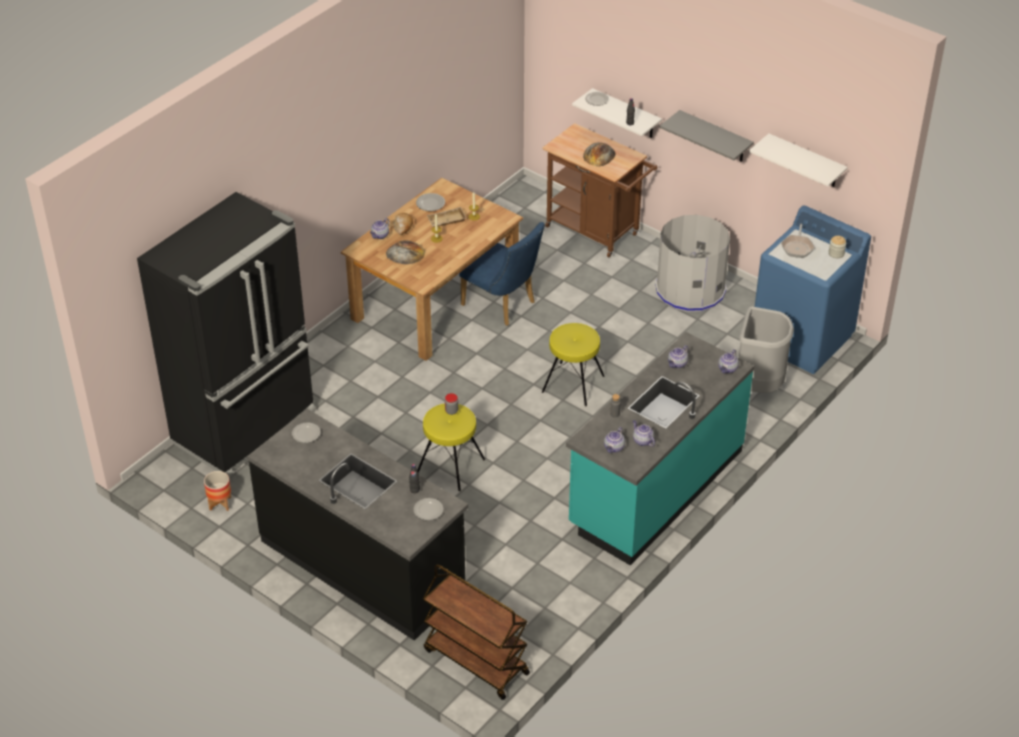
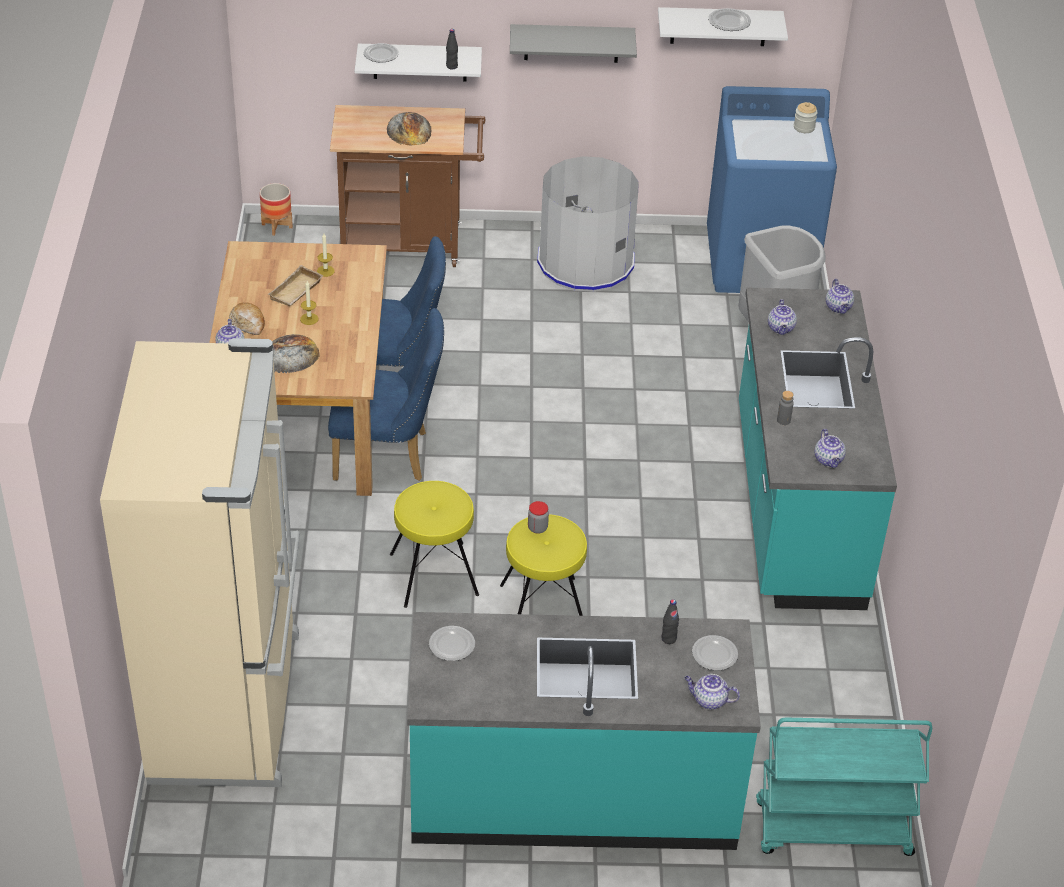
camera: 40 degrees left, 0 degrees up
(220, 503) = (302, 826): planter -> planter (277, 226)
(247, 428) = (229, 705): black fridge -> beige fridge
(363, 565) = (573, 794): black counter -> turquoise counter
(430, 203) = (250, 279): plate -> plate (728, 22)
(457, 344) = (388, 456): none -> blue chair
(475, 661) = (832, 830): brown cart -> turquoise cart
(573, 384) = (576, 433): yellow stool -> yellow stool (434, 574)
(642, 441) = (848, 435): teapot -> teapot (709, 700)
(797, 247) = (758, 138): frying pan -> none

